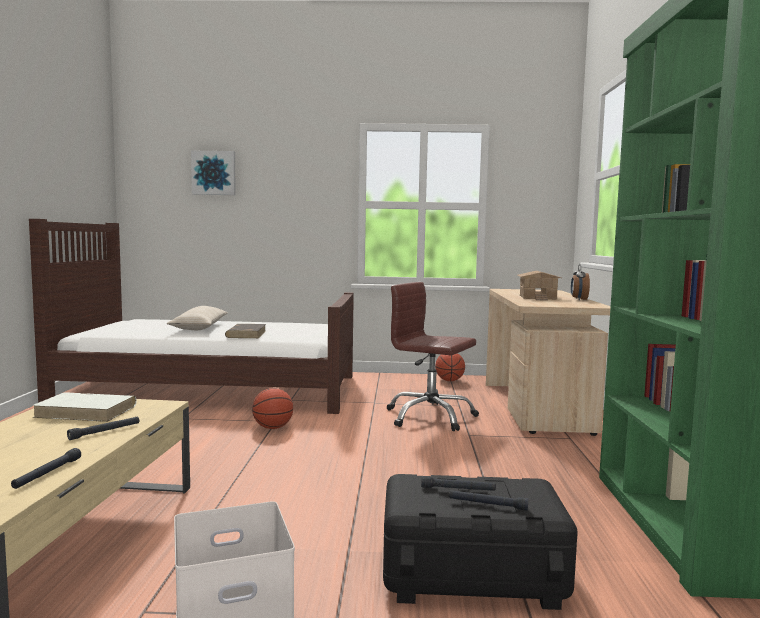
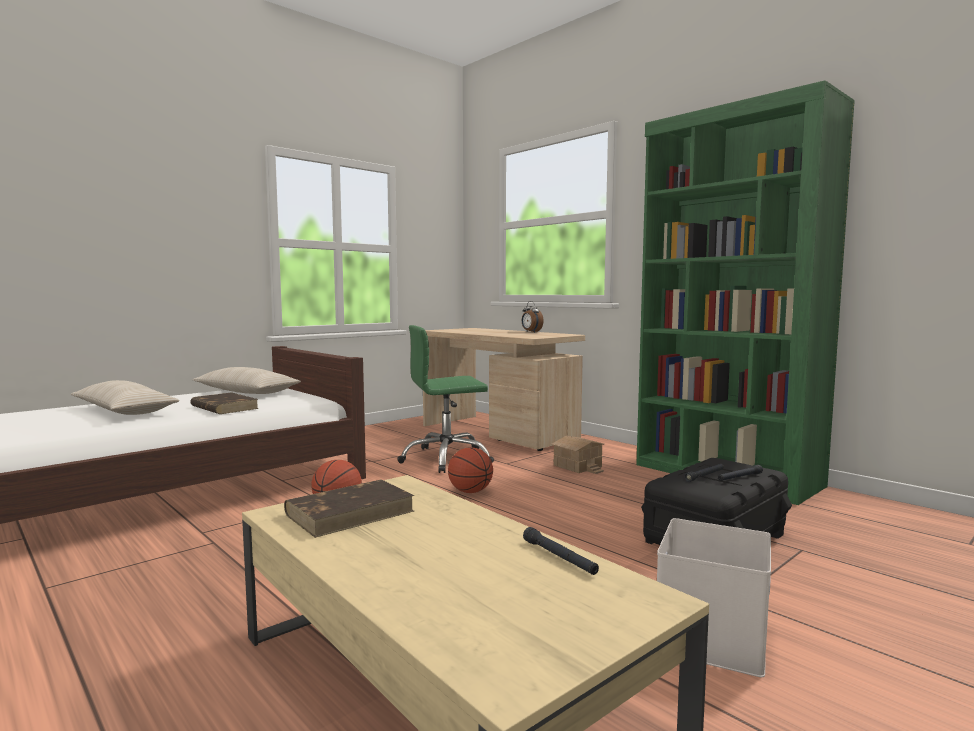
camera: 45 degrees left, 0 degrees up
(87, 411) = (351, 512): white book -> brown book
(105, 432) = (453, 517): black flashlight -> none
(214, 173) = (57, 186): picture -> none
(296, 326) = (246, 392): none -> beige pillow
(430, 417) = (446, 459): brown office chair -> green office chair
(449, 380) = (386, 429): basketball -> basketball (470, 492)
(538, 297) = (501, 333): toy house -> toy house (578, 466)

